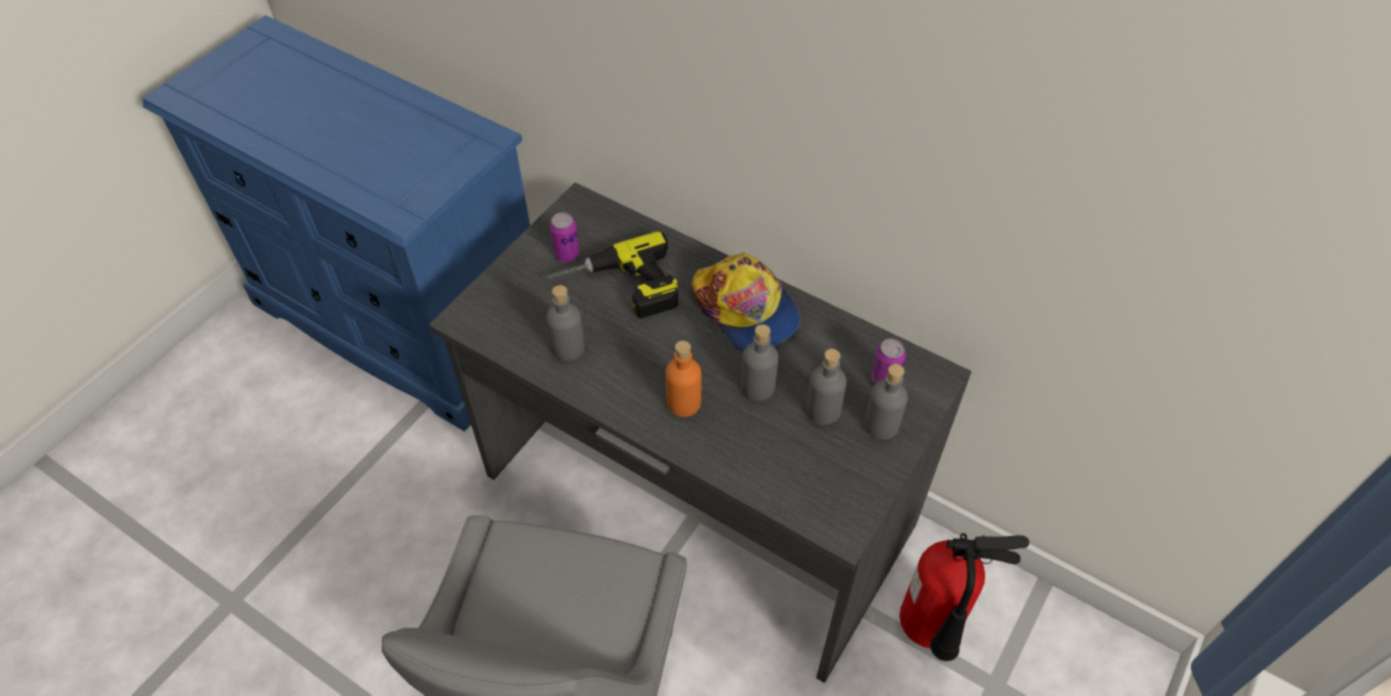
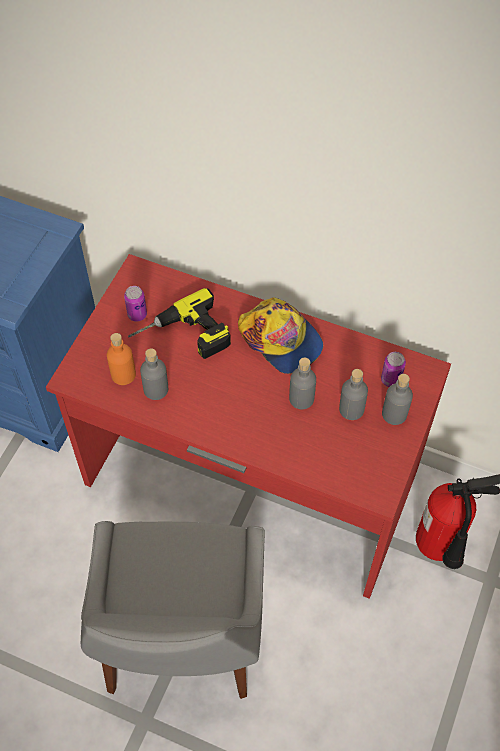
camera: 10 degrees left, 5 degrees up
(683, 402) = (250, 419): orange bottle -> orange bottle (123, 374)
(695, 503) = (250, 481): grey desk -> red desk

